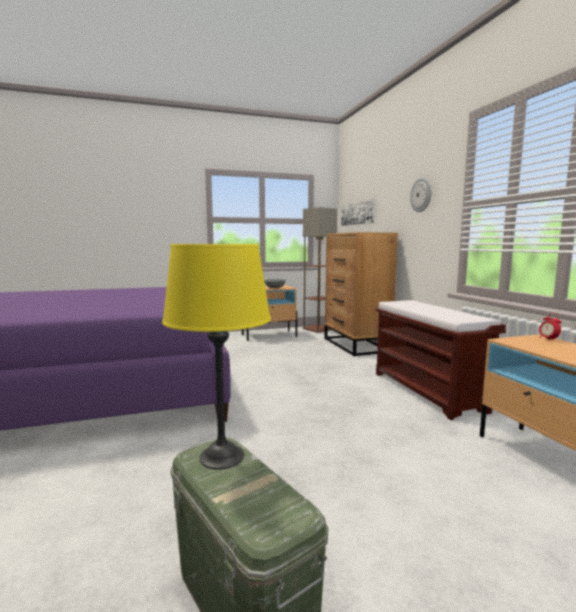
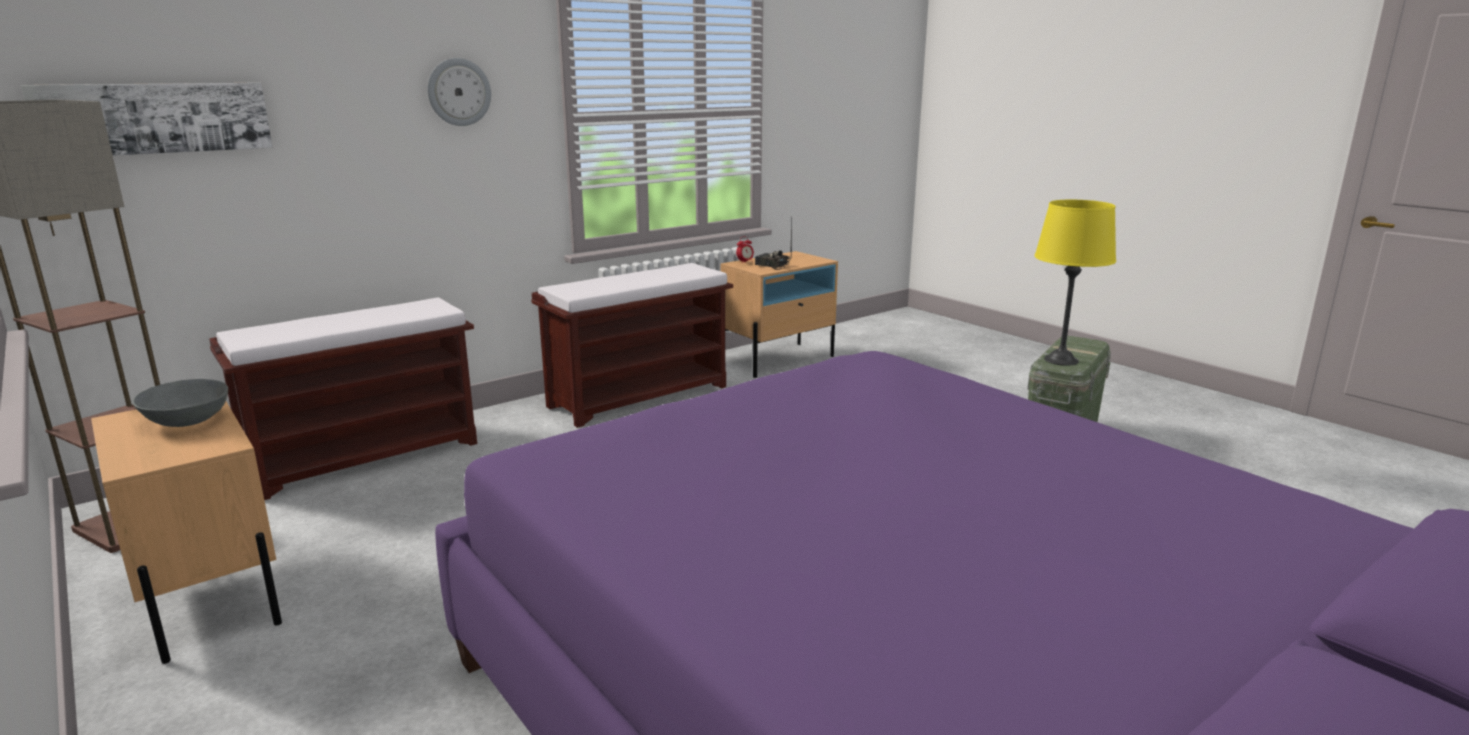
camera: 110 degrees left, 10 degrees up
(356, 345) = (367, 456): brown dresser -> brown bench
(536, 345) = (772, 265): none -> radio

